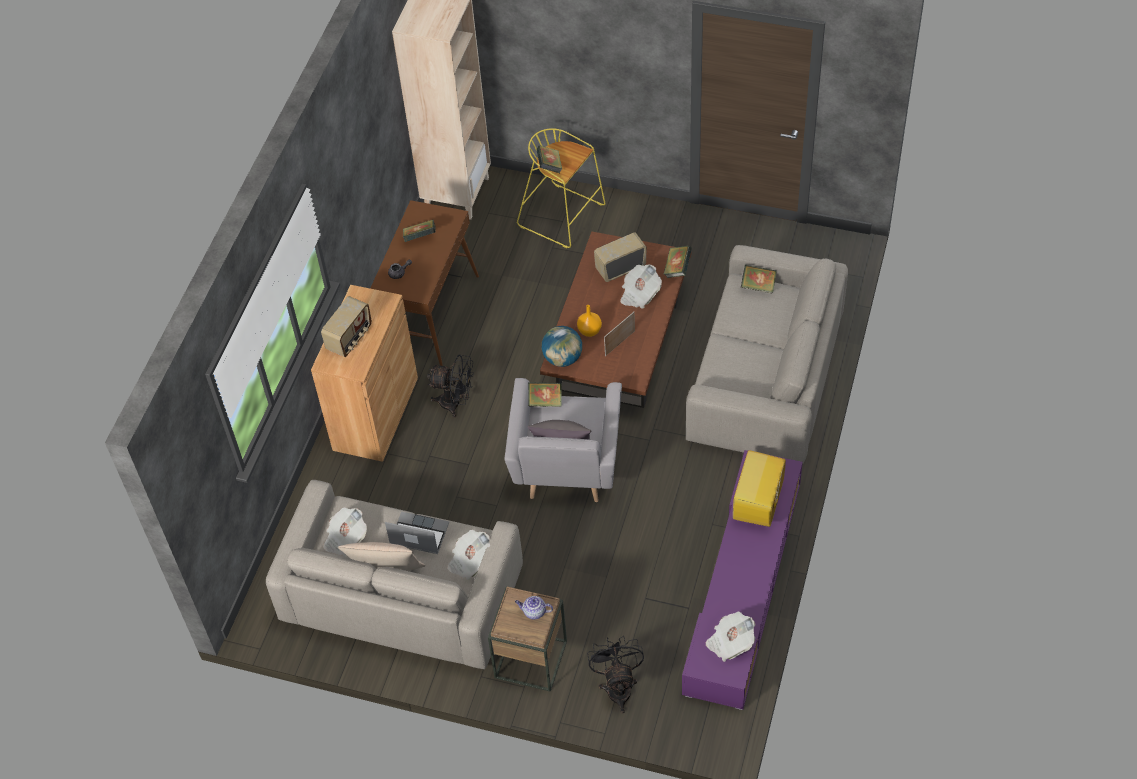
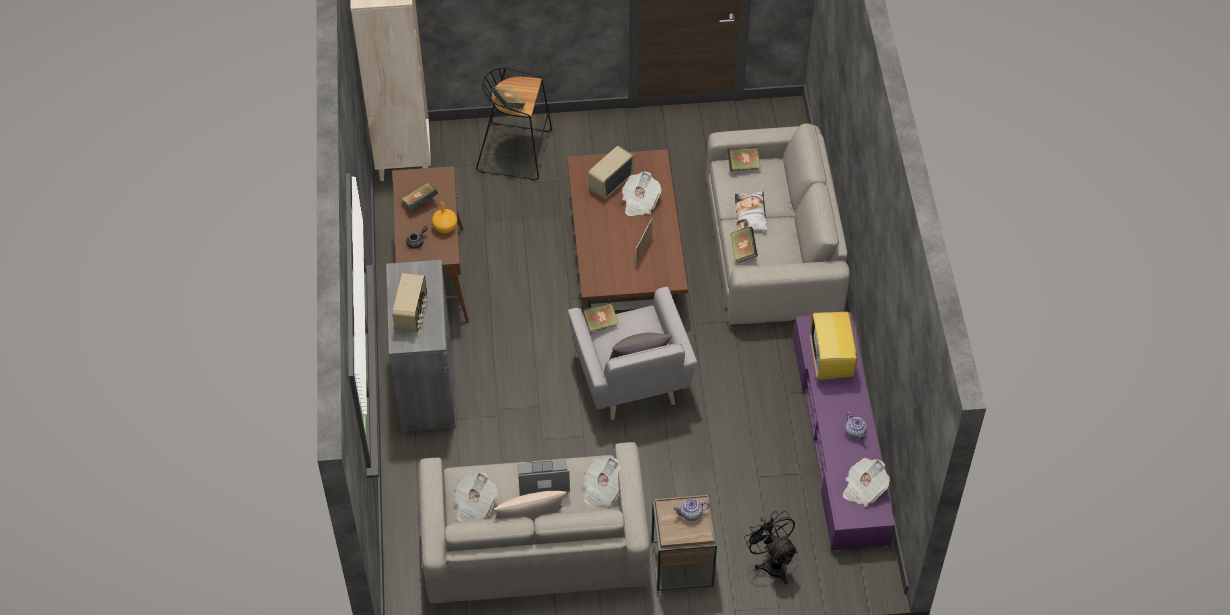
camera: 25 degrees left, 0 degrees up
(375, 413) = (426, 385): brown cabinet -> grey cabinet
(455, 403) = (499, 353): black fan -> none
(563, 216) = (516, 151): yellow stool -> black stool
(563, 358) = (598, 280): globe -> none
(589, 331) = (610, 248): orange vase -> orange vase (444, 228)
(677, 268) = (663, 169): book -> book (743, 251)
(743, 336) = (751, 214): none -> pillow
(749, 583) = (855, 432): none -> teapot

